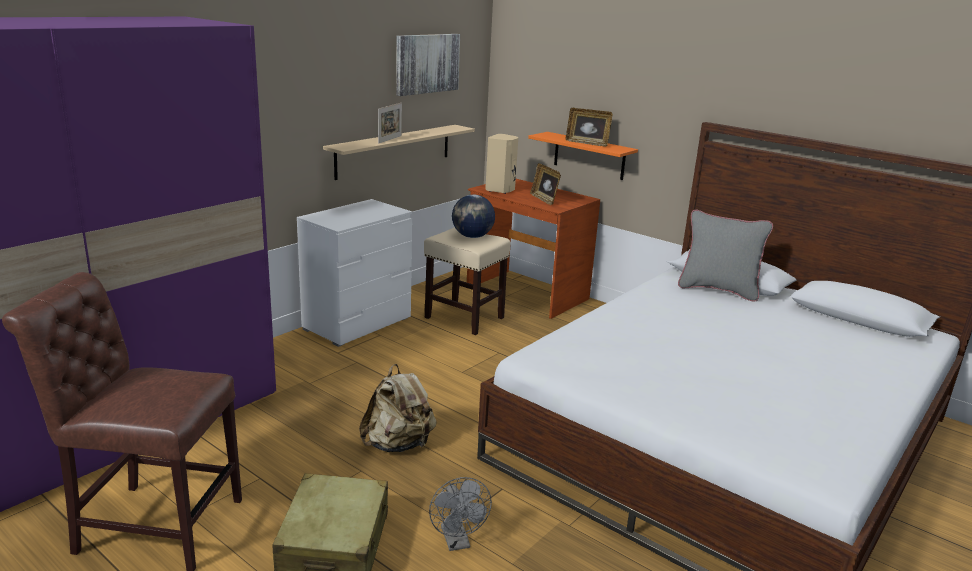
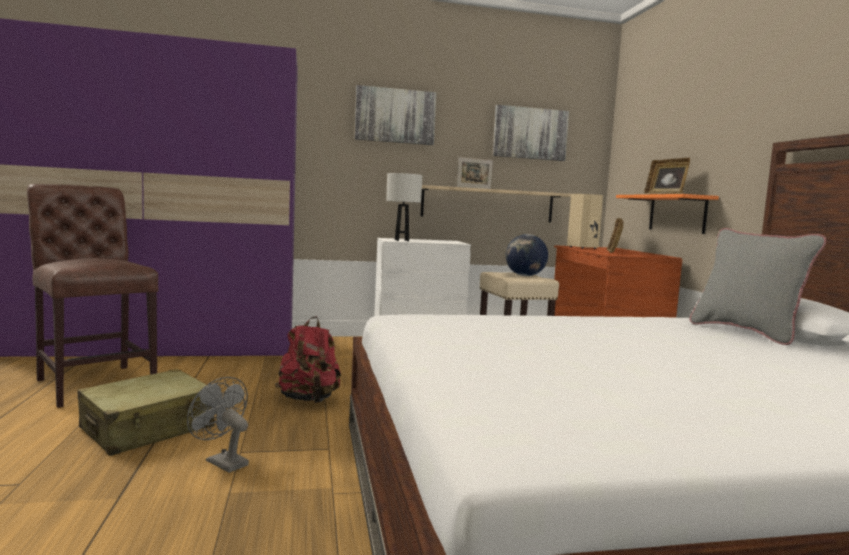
camera: 40 degrees right, 15 degrees down
(300, 64) = (395, 116): none -> picture
(344, 222) = (401, 240): none -> white table lamp
(398, 444) = (308, 400): beige backpack -> red backpack
(457, 542) = (222, 462): grey fan -> grey fan turned 105 degrees clockwise

